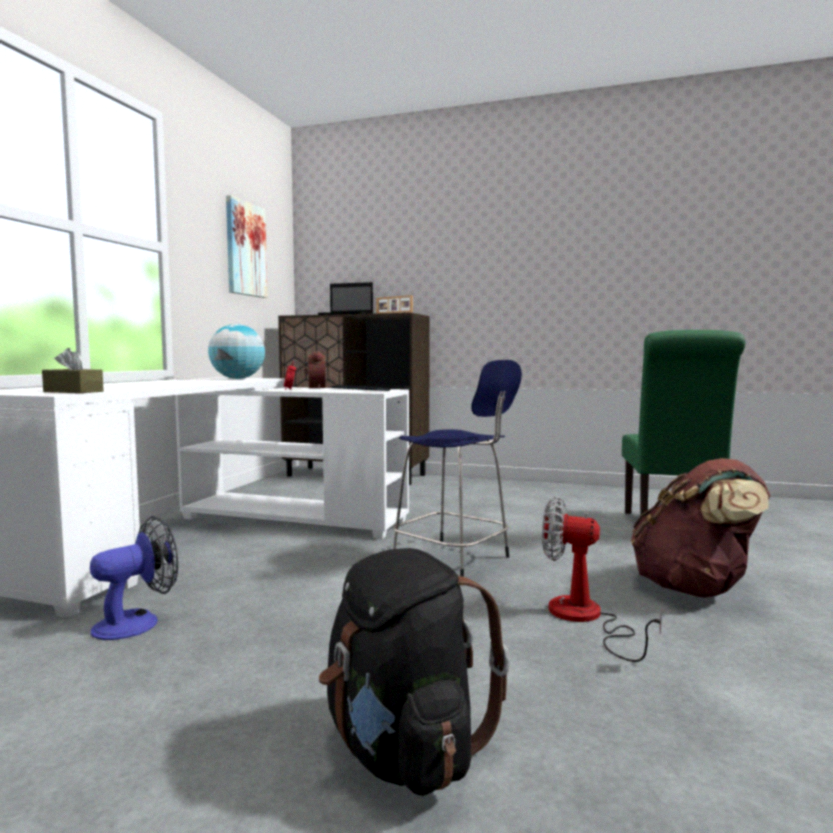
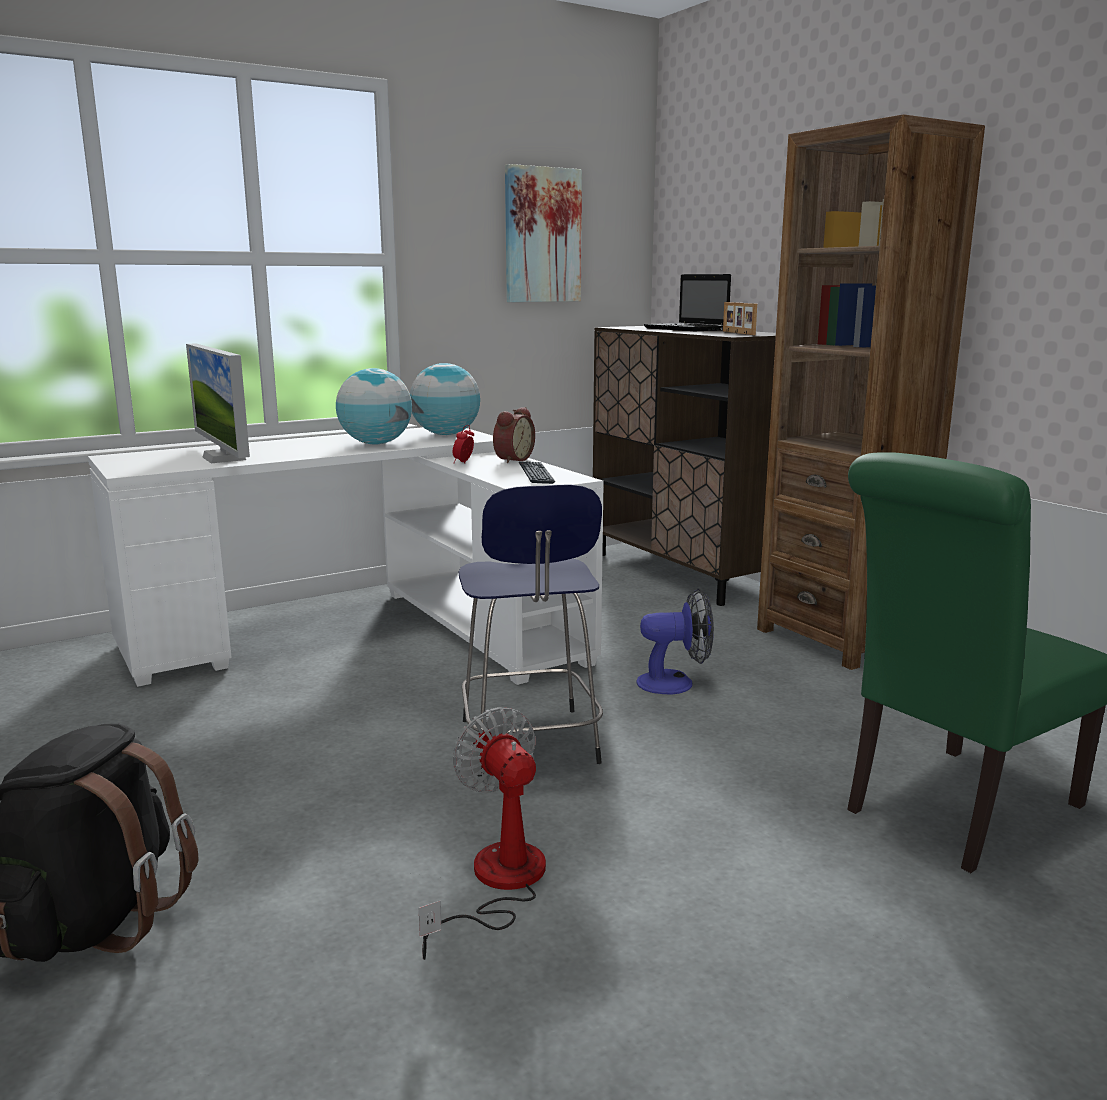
camera: 40 degrees right, 10 degrees up
(73, 391) = (159, 466): brown tissue box -> none
(115, 388) = (224, 458): none -> monitor
(137, 622) = (164, 710): fan -> fan (675, 683)
(208, 381) = (376, 443): none -> globe
(493, 486) = (839, 638): none -> brown bookcase
(695, 588) = (735, 914): brown backpack -> none

